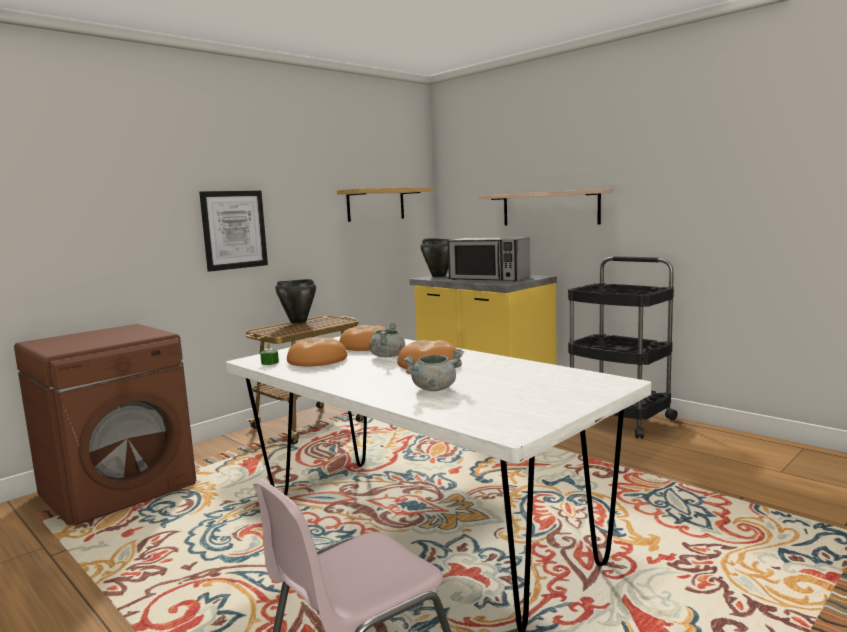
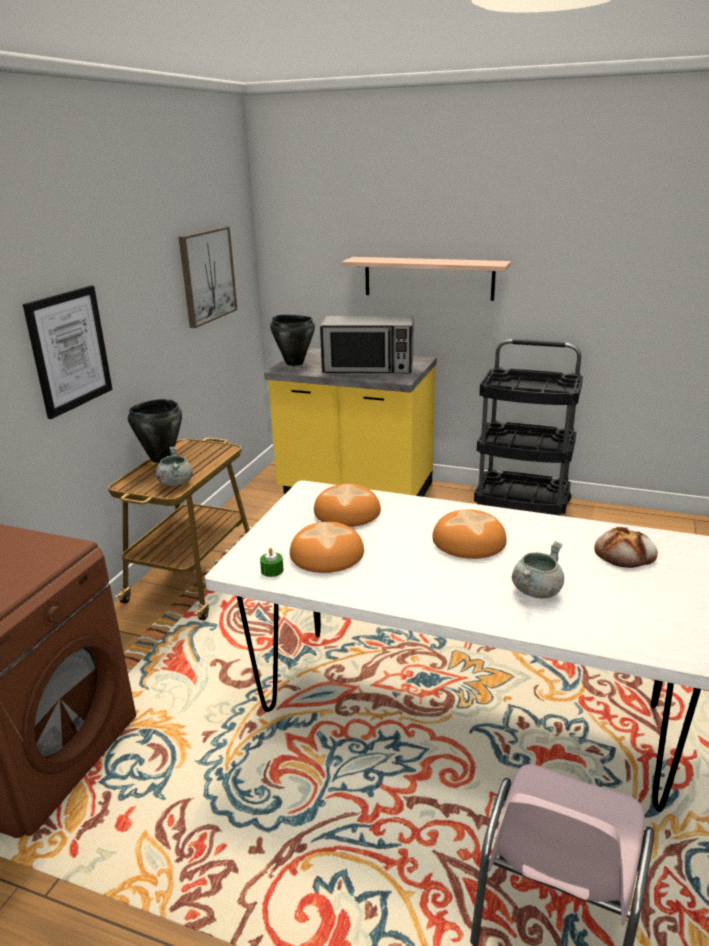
camera: 25 degrees left, 15 degrees up
(375, 204) = (207, 275): shelf -> picture
(387, 356) = (401, 531): grey cooking pot -> grey cooking pot (175, 482)
(547, 380) = (625, 553): none -> bread

